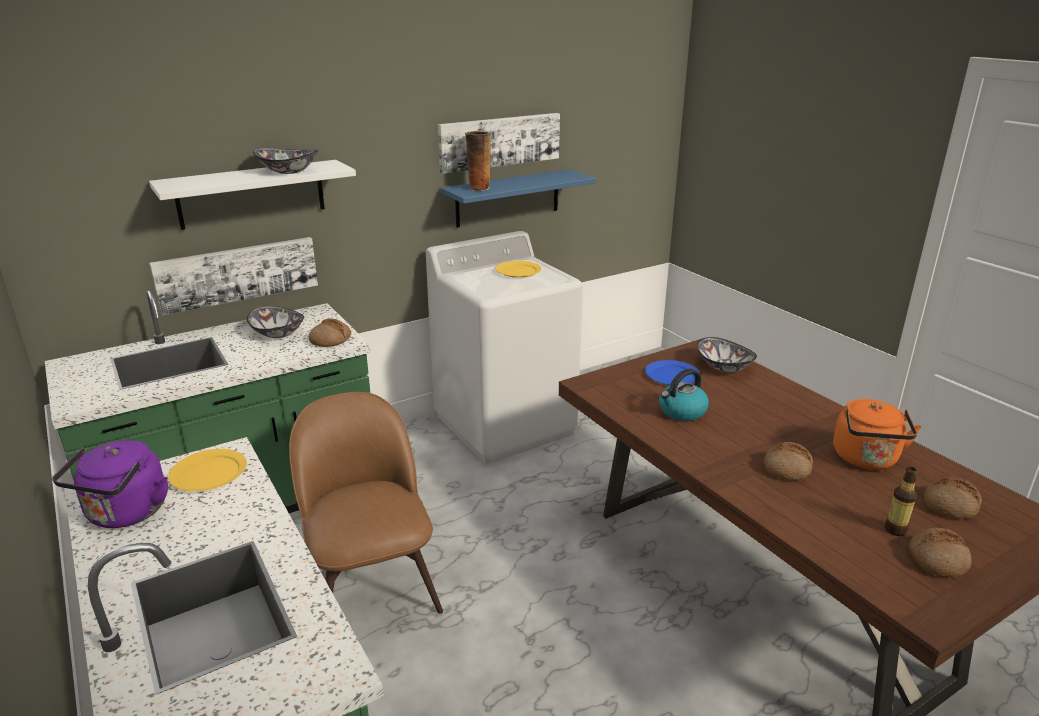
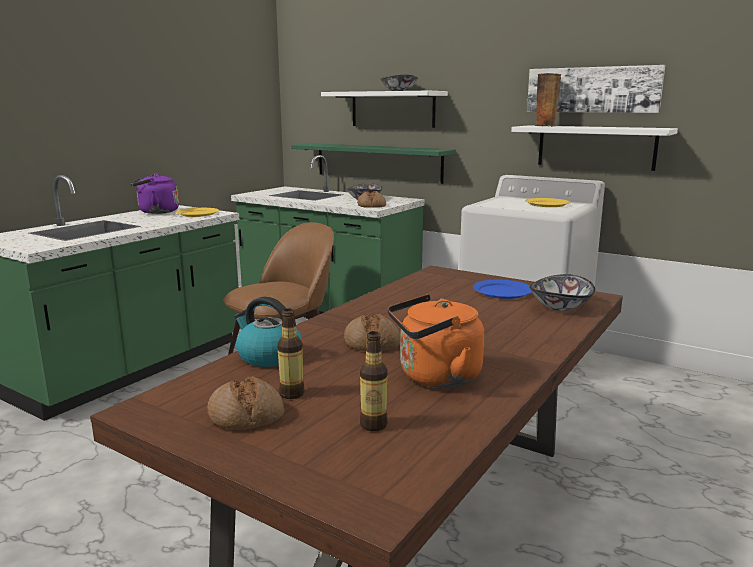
camera: 65 degrees right, 10 degrees down
(237, 273) = (378, 162): picture -> green shelf
(508, 198) = (596, 147): blue shelf -> white shelf
(682, 412) = (433, 300): kettle -> kettle (268, 356)
(950, 505) = (373, 425): bread -> bottle

